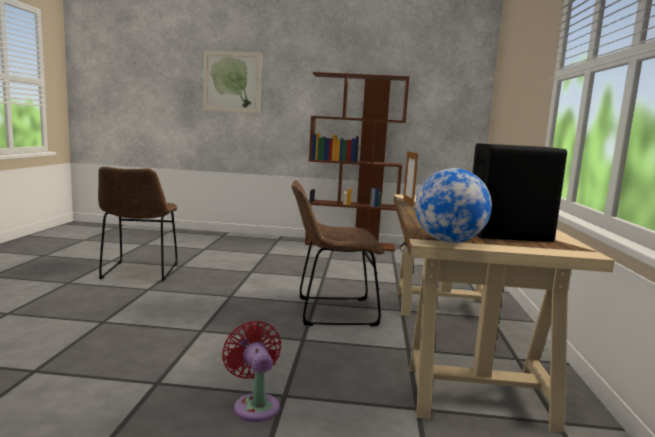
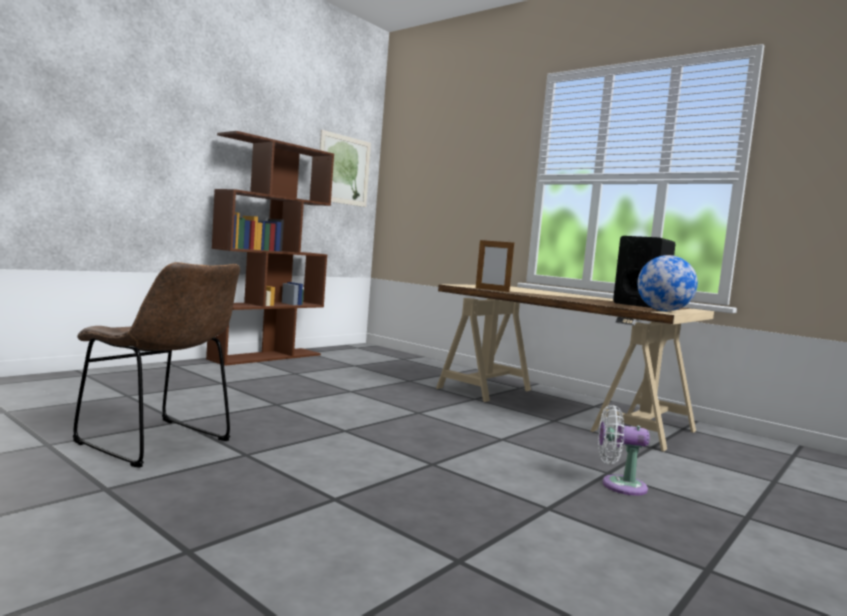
camera: 55 degrees left, 5 degrees down
(232, 82) = (86, 122): picture -> picture (344, 170)
(255, 405) = (618, 485): red fan -> white fan
(331, 312) = (448, 414): brown chair -> none

